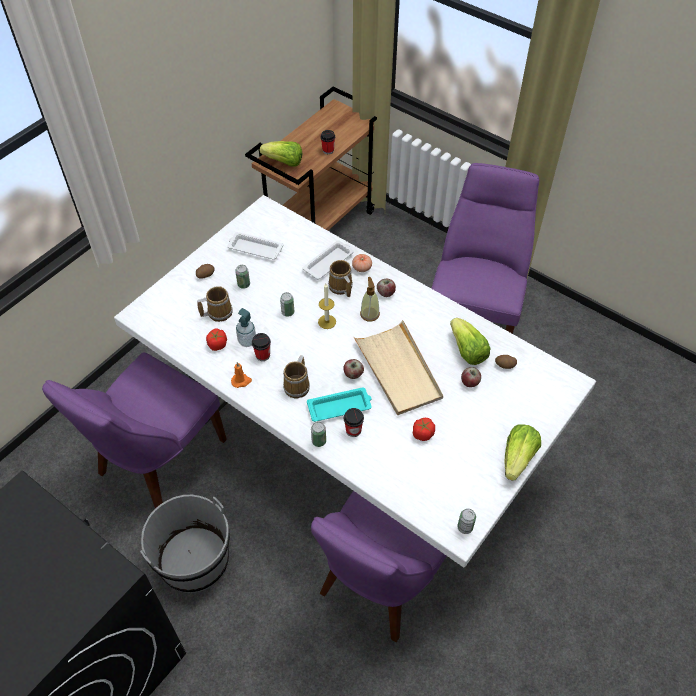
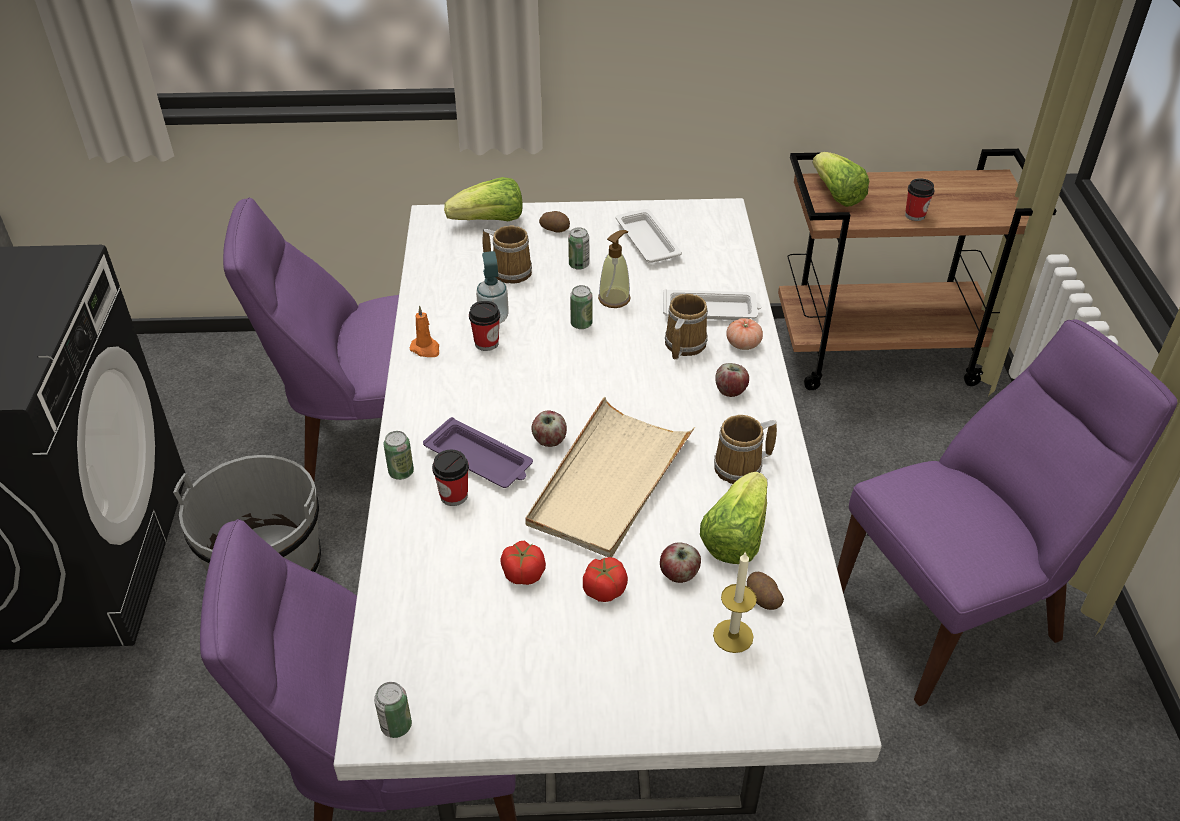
camera: 50 degrees right, 10 degrees down
(217, 344) = (460, 298): tomato -> tomato (604, 590)
(298, 386) = (472, 401): mug -> mug (741, 467)
(327, 322) = (609, 366): candle -> candle (733, 636)
(340, 407) = (480, 460): turquoise tray -> purple tray
(369, 314) = (673, 396): soap dispenser -> soap dispenser (614, 299)
(518, 458) = (596, 721): lettuce -> lettuce (490, 221)

